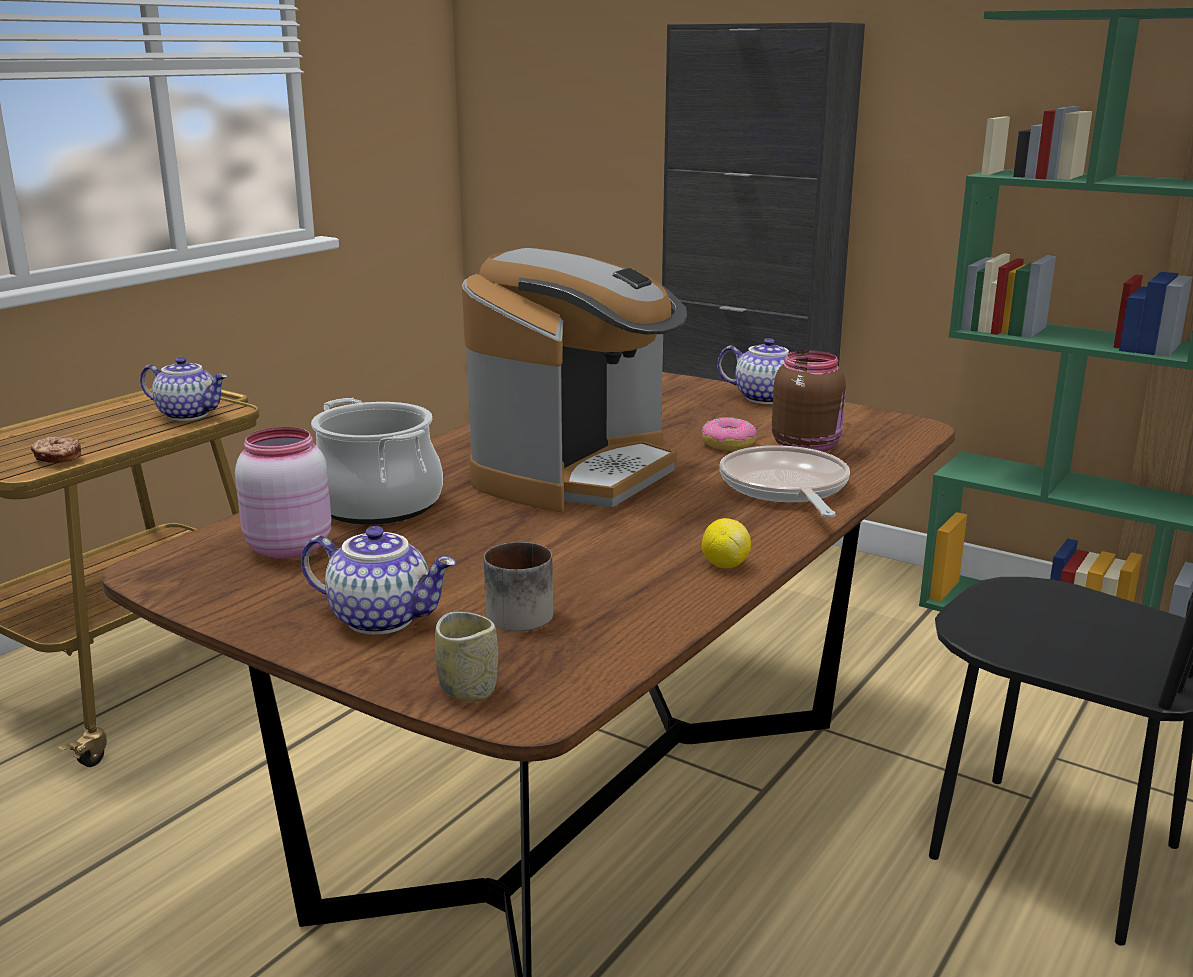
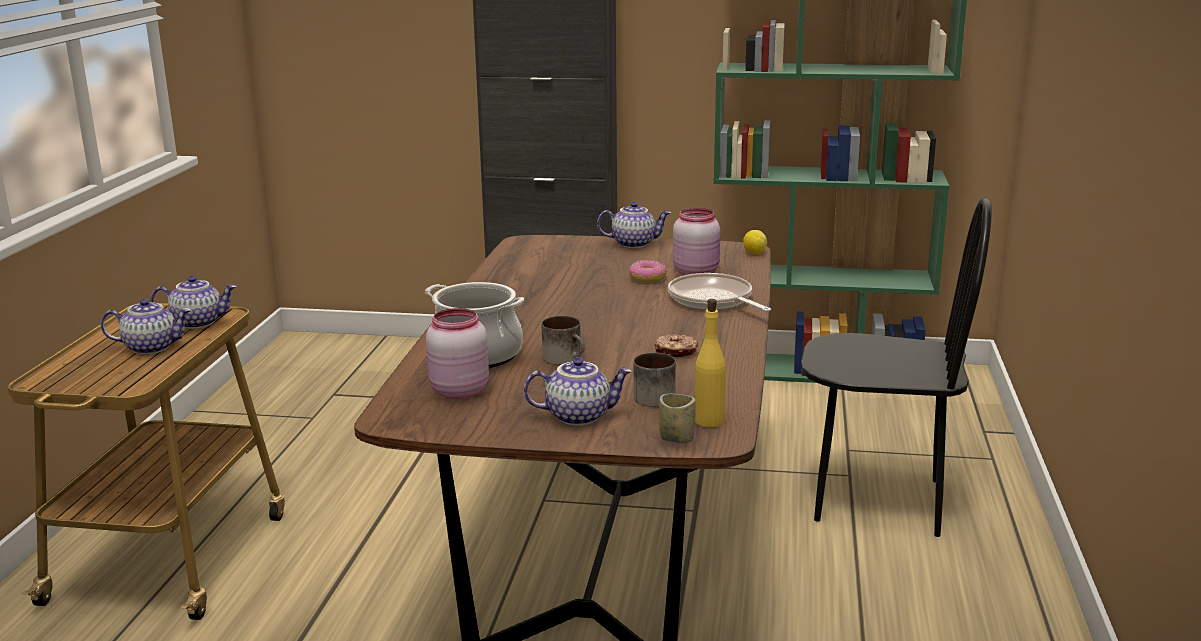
camera: 25 degrees left, 0 degrees up
(57, 457) = (142, 372): donut -> donut (675, 352)
(110, 433) = (152, 347): none -> teapot
(480, 532) = (566, 359): none -> mug
(552, 672) = (709, 421): none -> yellow bottle
(576, 474) = (577, 313): coffee machine -> none
(724, 565) = (731, 349): lemon -> lemon (754, 253)
(807, 447) = (696, 272): brown jar -> pink jar

